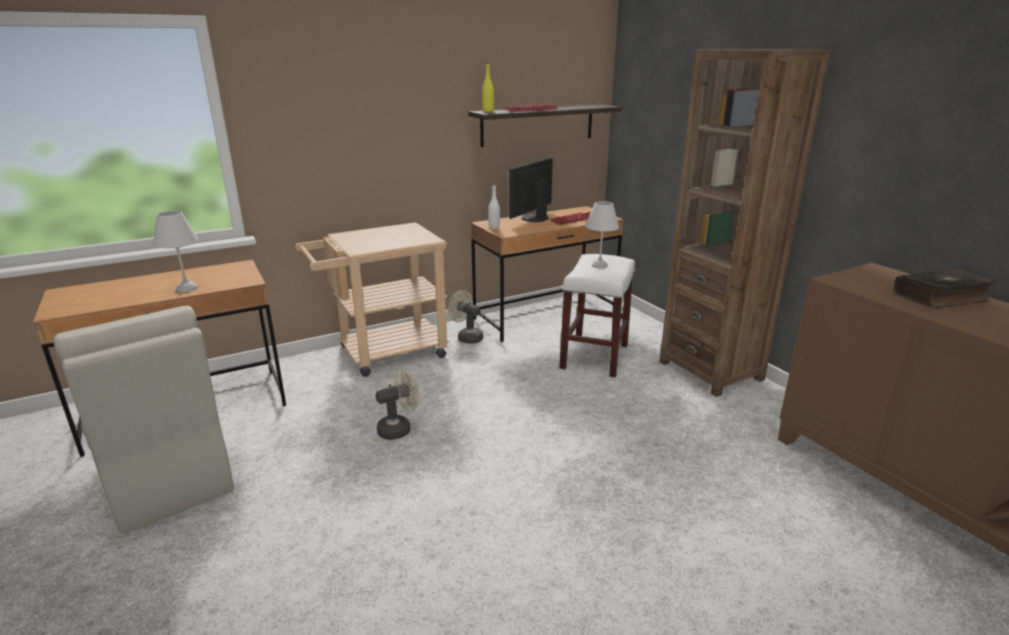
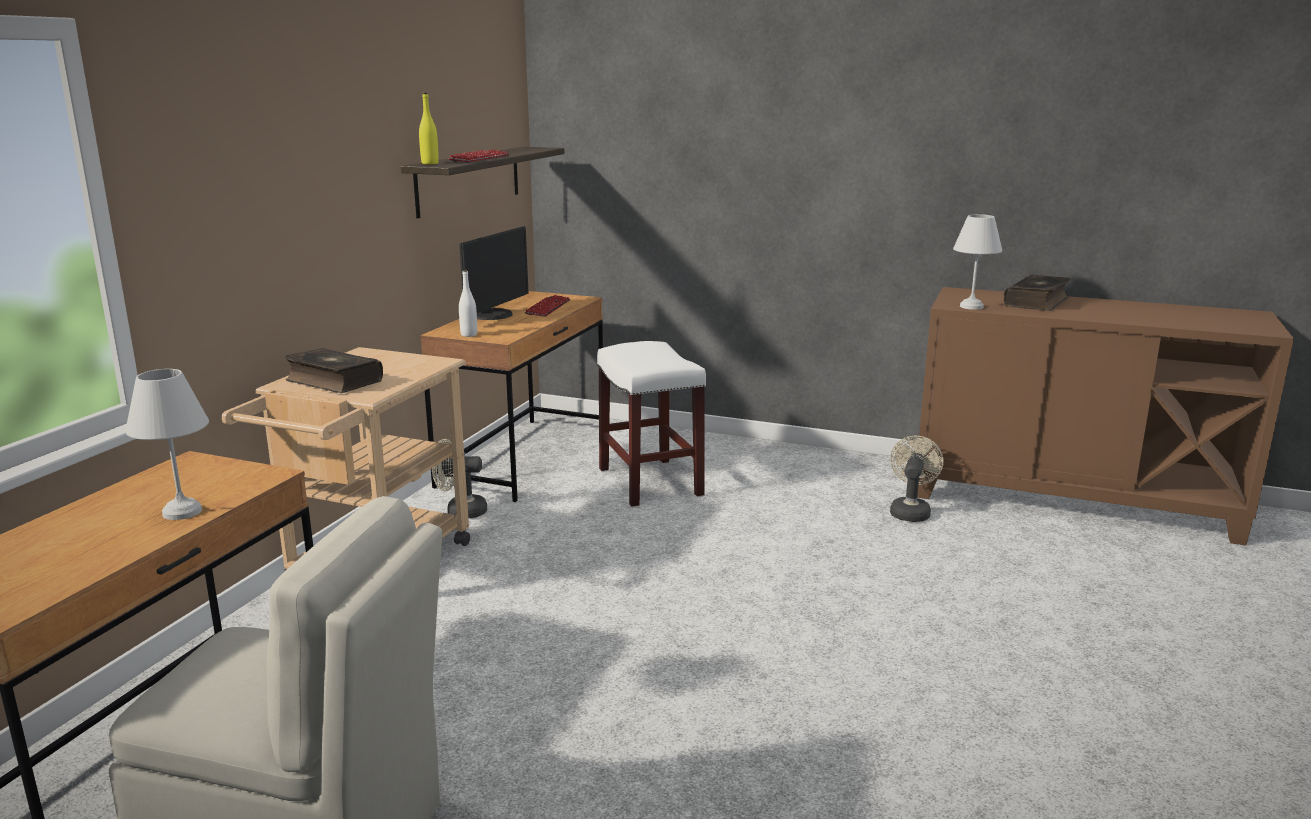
camera: 40 degrees left, 5 degrees down
(361, 239) = (333, 382): none -> book
(399, 428) = (545, 639): beige fan -> beige fan (910, 511)
(533, 218) = (494, 315): monitor -> monitor turned 150 degrees counterclockwise
(600, 265) = (648, 354): white table lamp -> white table lamp (972, 306)
(710, 370) = (781, 458): brown bookcase -> none

